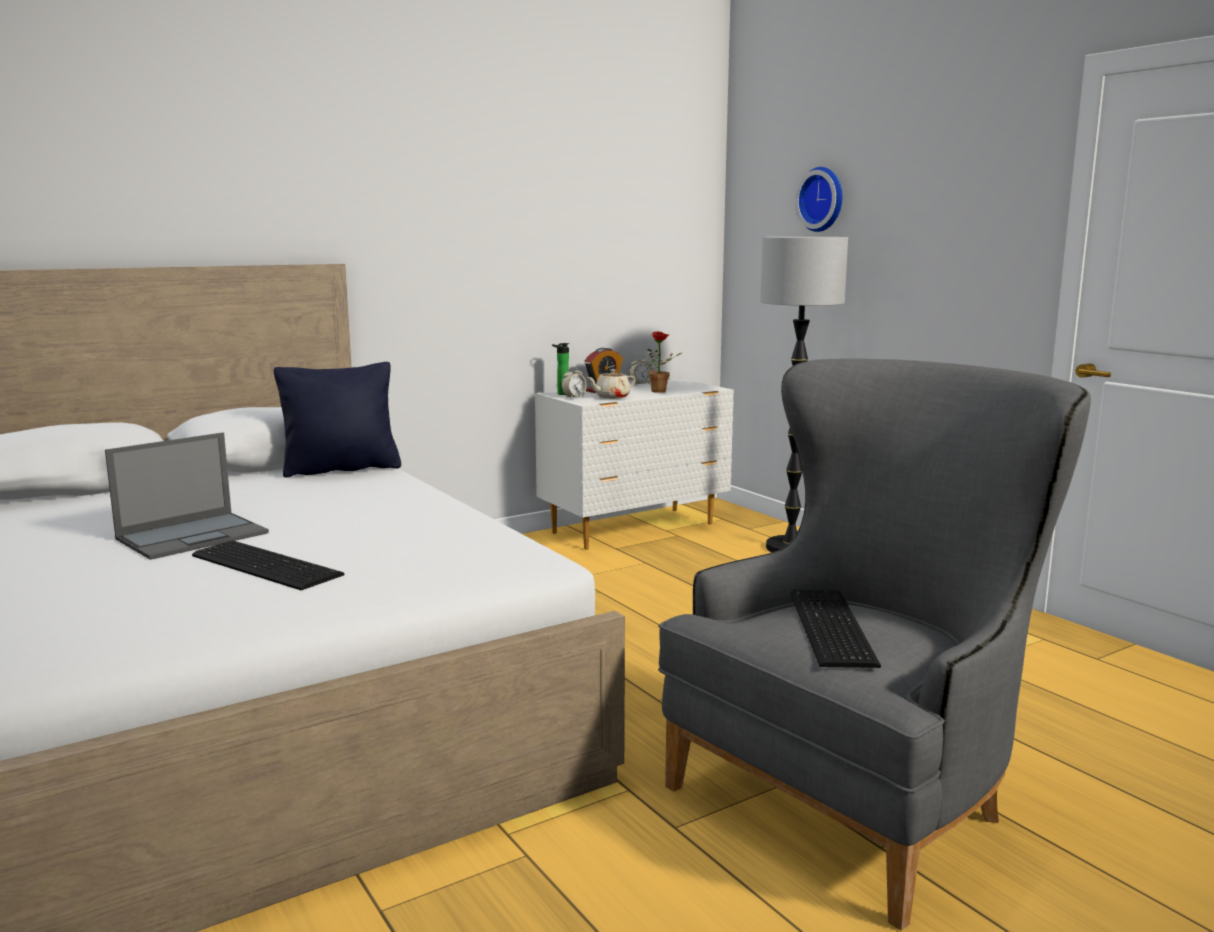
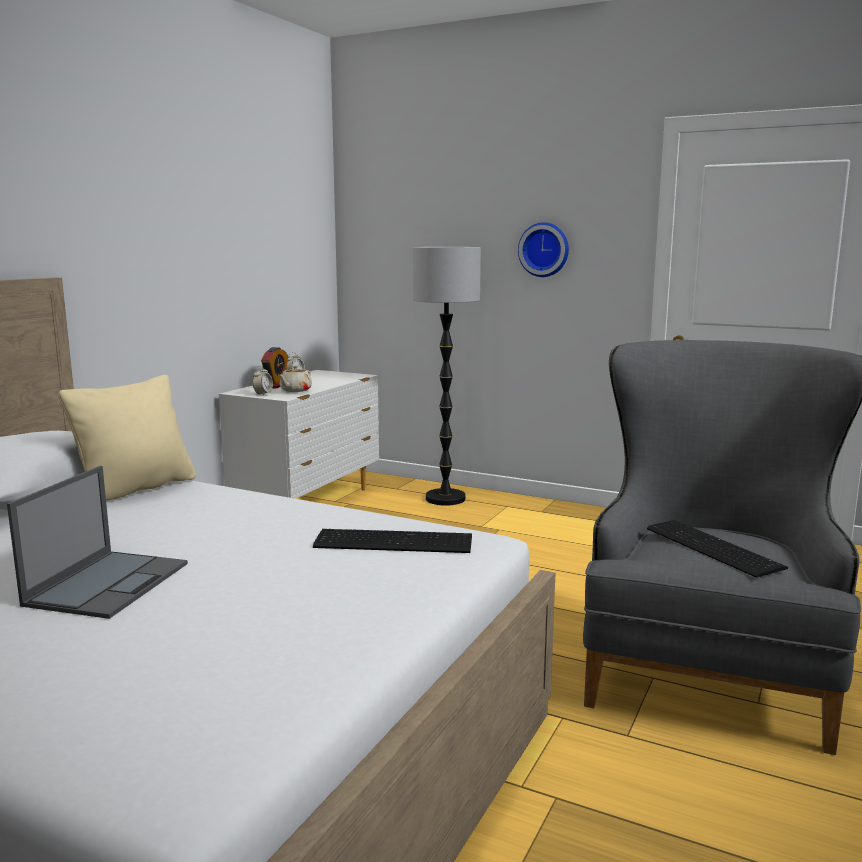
camera: 30 degrees left, 0 degrees up
(267, 564) = (248, 594): keyboard -> keyboard (392, 540)
(341, 469) = (136, 489): black pillow -> beige pillow
(561, 394) = (245, 392): bottle -> none
(662, 391) = (326, 381): potted plant -> none
(823, 199) = (439, 216): wall clock -> wall clock (544, 249)

